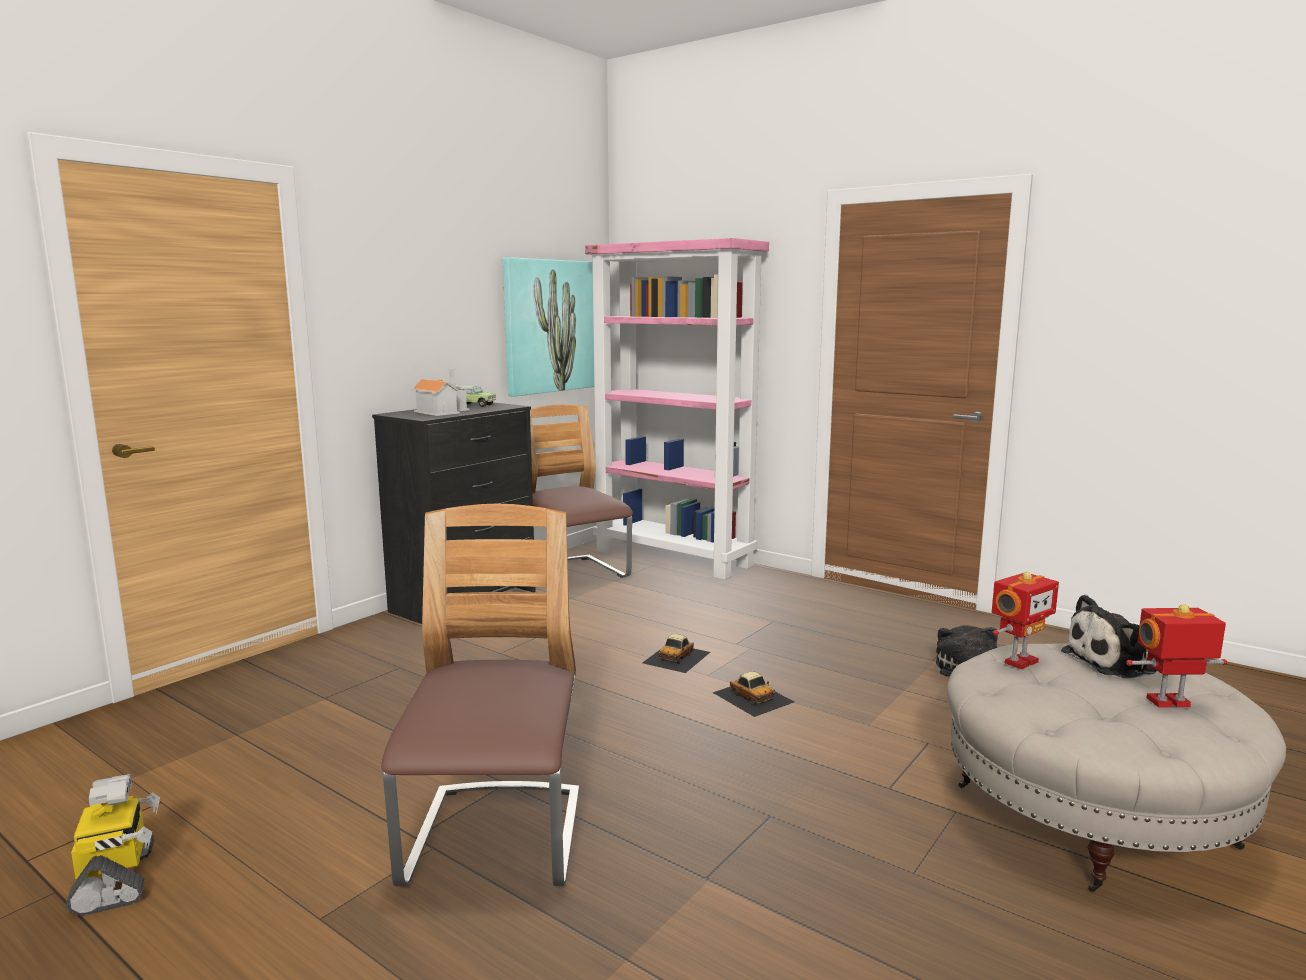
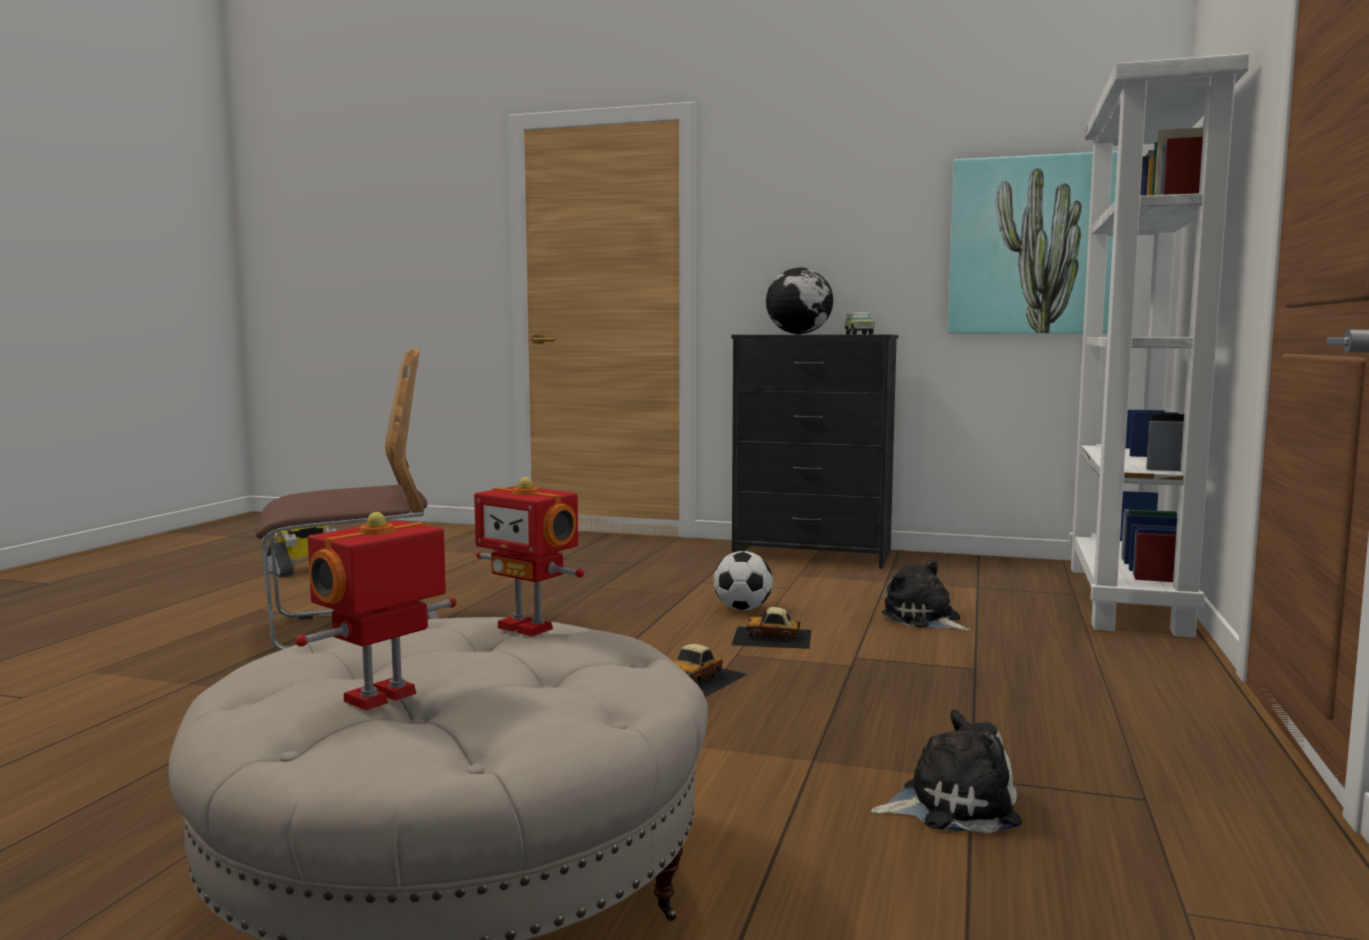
camera: 70 degrees right, 5 degrees down
(442, 411) = (799, 334): toy house -> globe
(575, 575) = (964, 573): chair -> none
(598, 653) = (743, 609): none -> football
(674, 558) = (1128, 599): pink bookcase -> white bookcase
(1113, 662) = (567, 680): plush toy -> plush toy (924, 619)
(1169, 703) = (383, 698): toy robot -> toy robot turned 120 degrees counterclockwise

